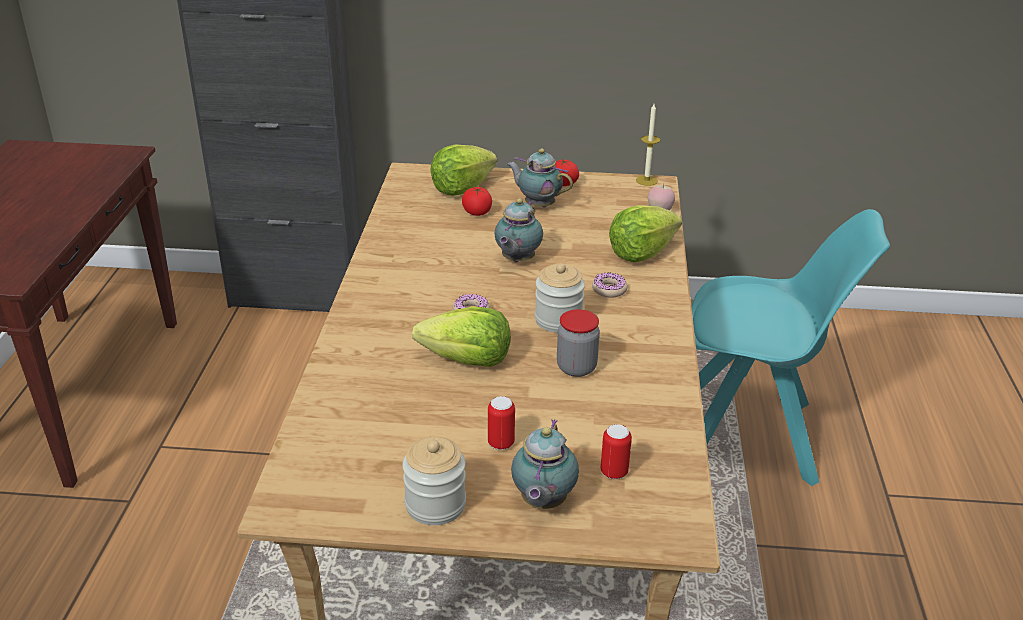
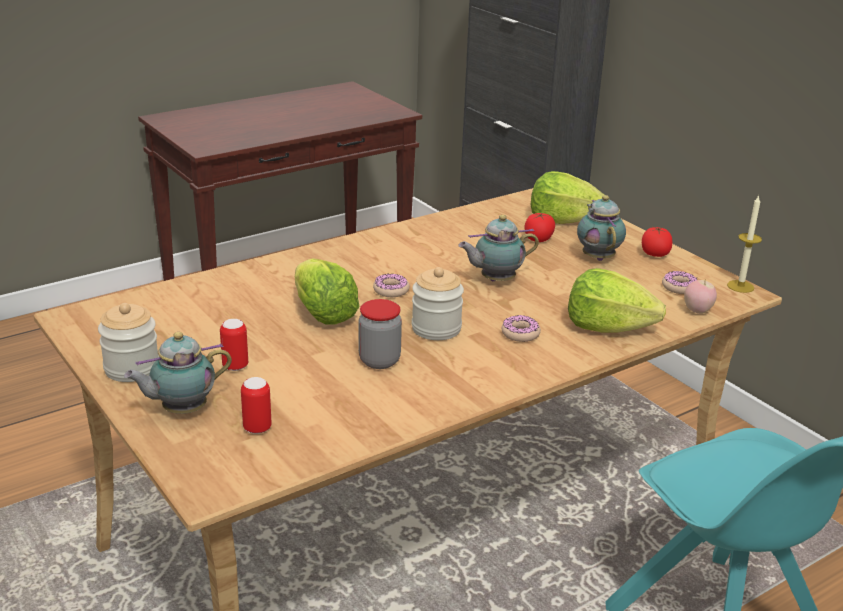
camera: 50 degrees right, 5 degrees down
(620, 200) = (679, 287): none -> donut

